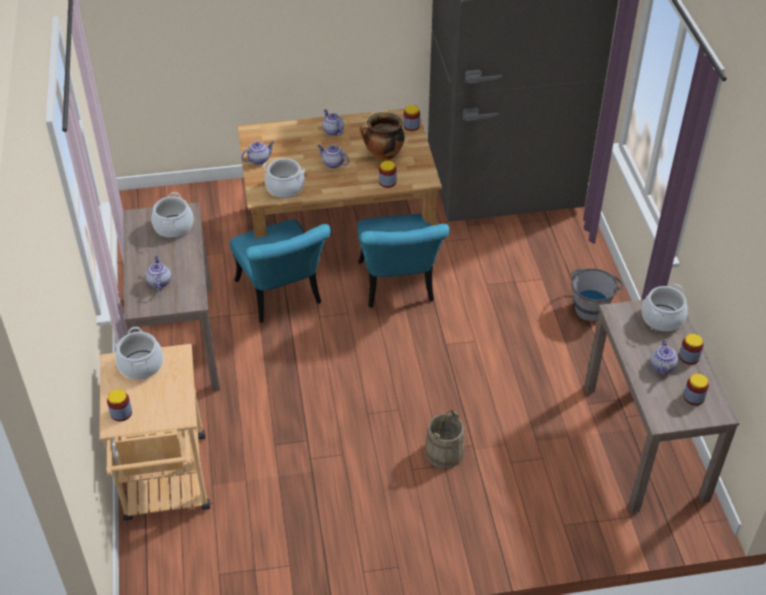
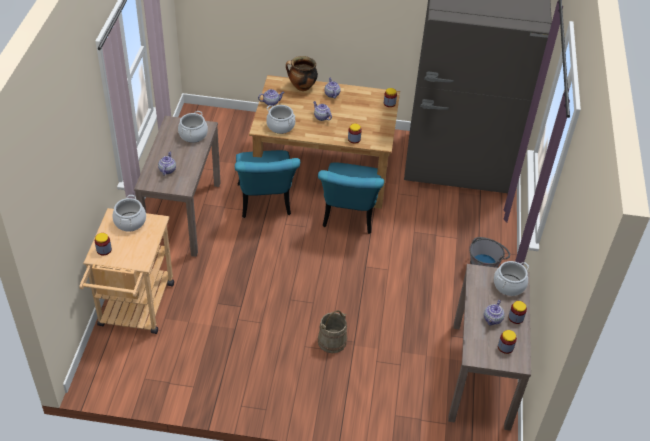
camera: 15 degrees right, 0 degrees up
(383, 155) = (359, 120): cooking pot -> cooking pot (301, 87)

